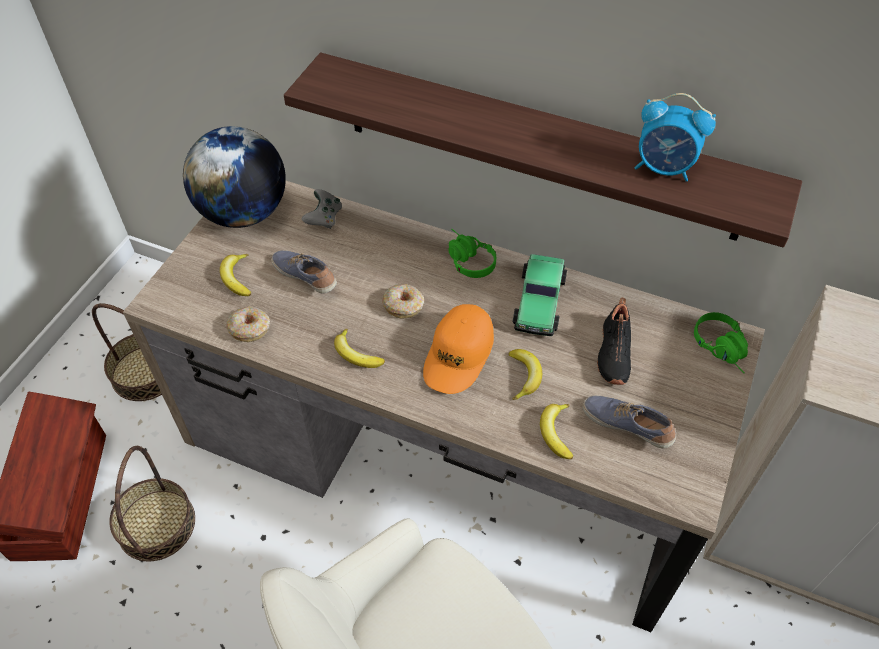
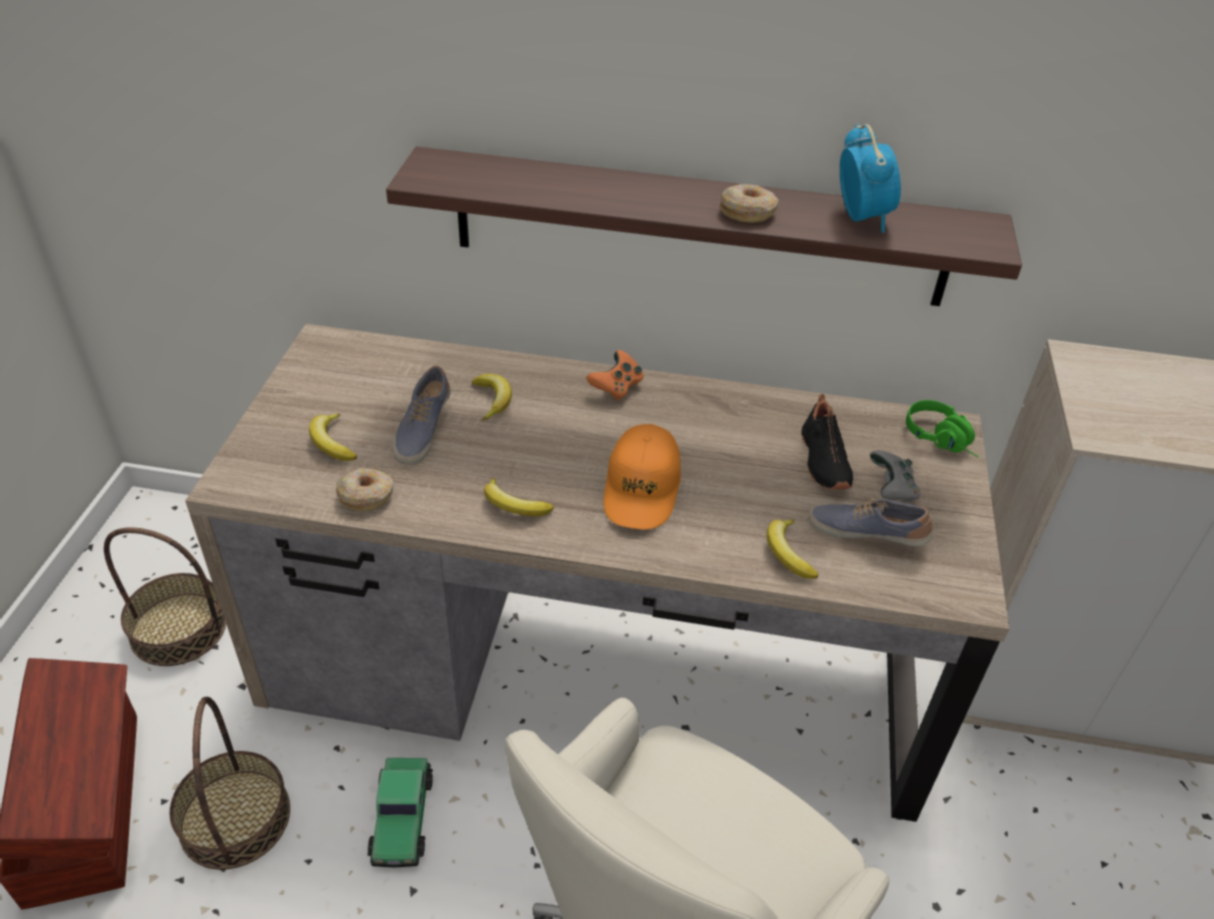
camera: 15 degrees left, 10 degrees down
(244, 213) = (320, 371): globe -> none
(305, 276) = (422, 430): shoe -> shoe turned 105 degrees counterclockwise
(324, 218) = (426, 365): grey game controller -> grey game controller (892, 490)
(404, 305) = (556, 445): donut -> donut (747, 212)
(466, 259) = (616, 387): green headphones -> orange game controller
(524, 376) = (729, 499): banana -> banana (492, 400)
(539, 302) = (718, 420): toy car -> toy car (402, 818)
(664, 168) = (861, 217): alarm clock -> alarm clock turned 105 degrees counterclockwise

